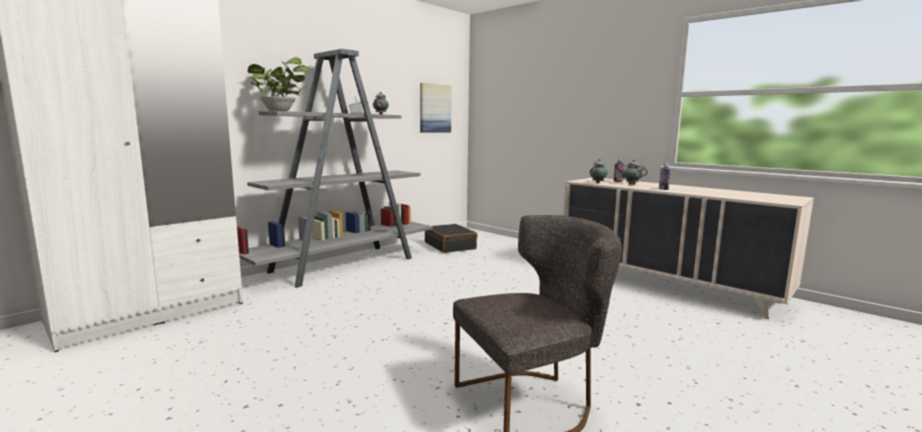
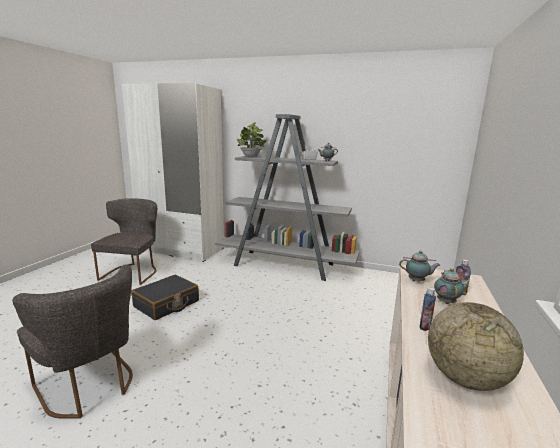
camera: 65 degrees right, 5 degrees up
(174, 362) = (133, 272): none -> grey chair
(435, 108) = (417, 155): picture -> none
(450, 246) = (379, 287): black suitcase -> black suitcase (166, 304)
(715, 192) = (465, 379): none -> globe

